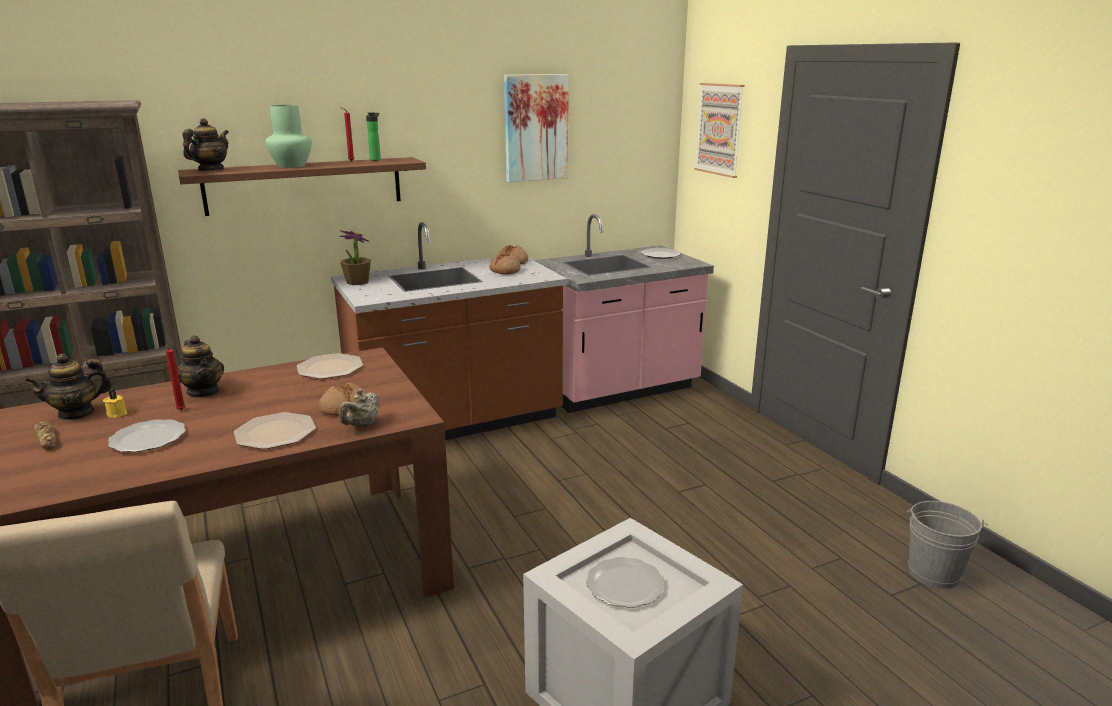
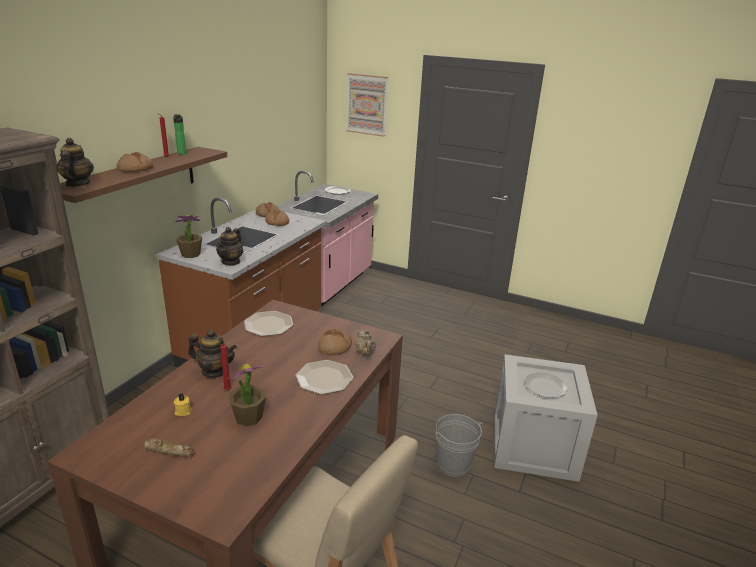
camera: 40 degrees left, 5 degrees up
(76, 413) = (147, 425): teapot -> teapot (231, 262)
(147, 439) = (248, 417): plate -> potted plant
(291, 166) = (135, 169): green vase -> bread
(536, 128) = (262, 113): picture -> none
(933, 573) = (567, 335): grey bucket -> grey bucket (453, 464)

